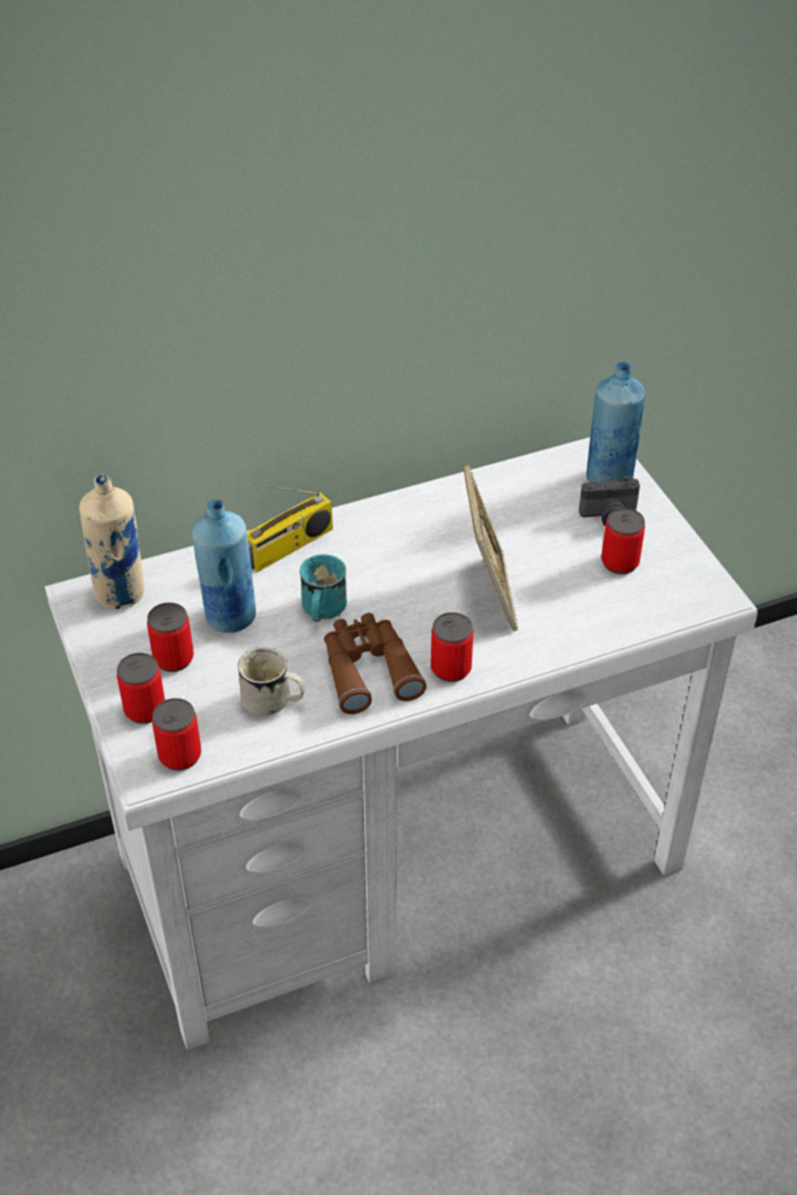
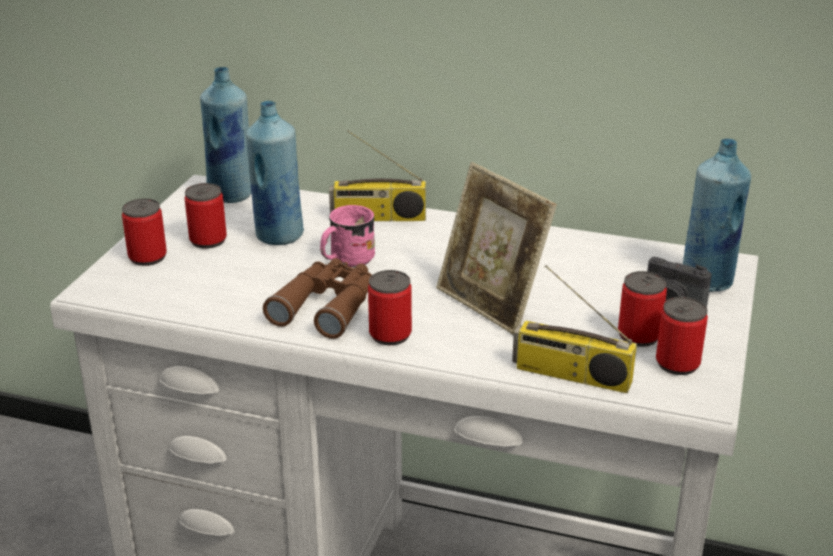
camera: 40 degrees right, 15 degrees down
(121, 593) = (231, 195): beige bottle -> blue bottle
(180, 755) = (128, 290): can -> can (677, 363)
(273, 702) = (232, 292): white mug -> none
(321, 611) = (346, 260): turquoise mug -> pink mug
(488, 592) = (491, 304): picture frame -> picture frame turned 105 degrees clockwise
(615, 628) = (570, 375): none -> radio

